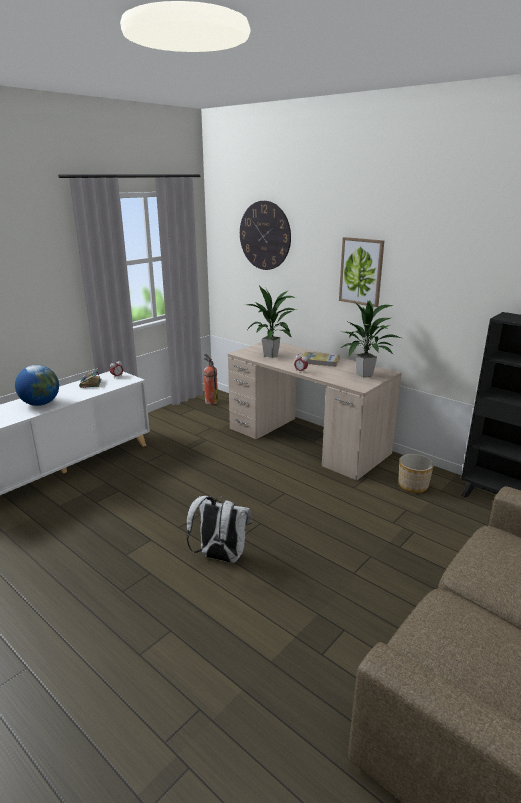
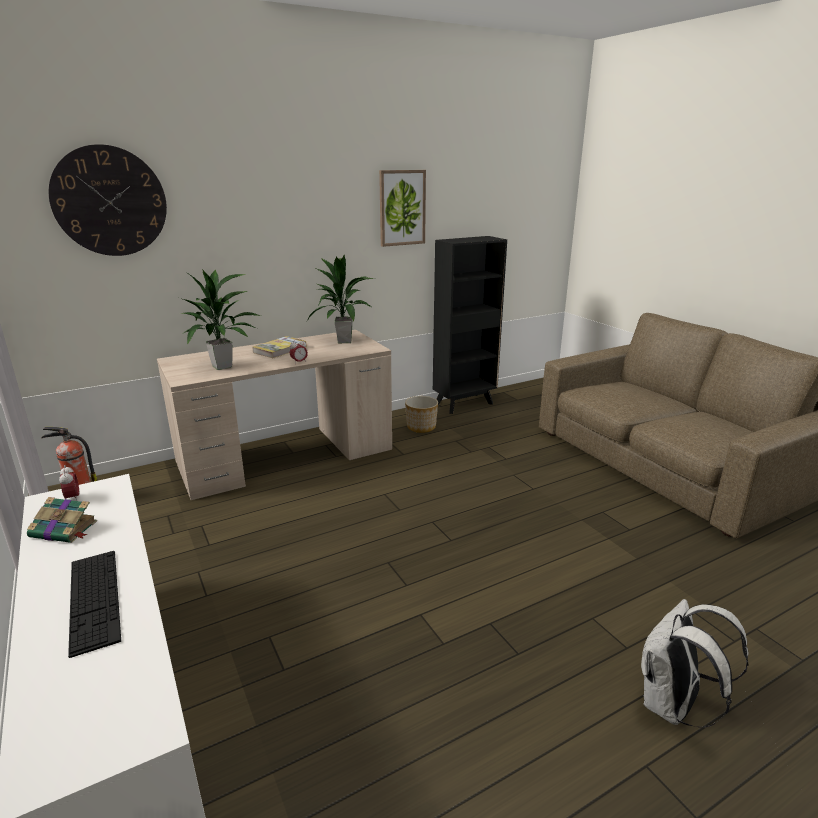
camera: 70 degrees left, 0 degrees up
(40, 404) = (94, 599): globe -> keyboard
(220, 557) = (480, 561): white backpack -> white backpack (672, 705)
(361, 271) = (286, 229): picture -> picture (402, 208)

